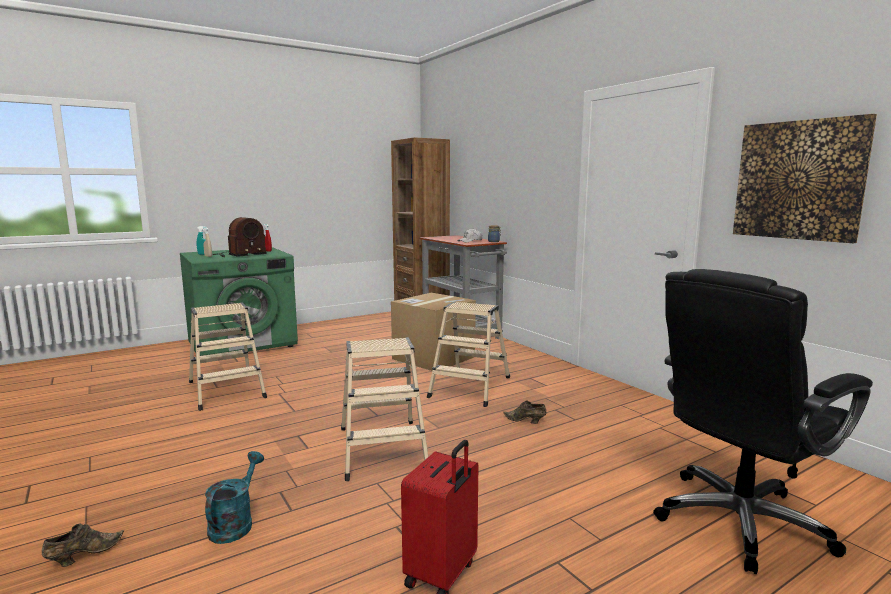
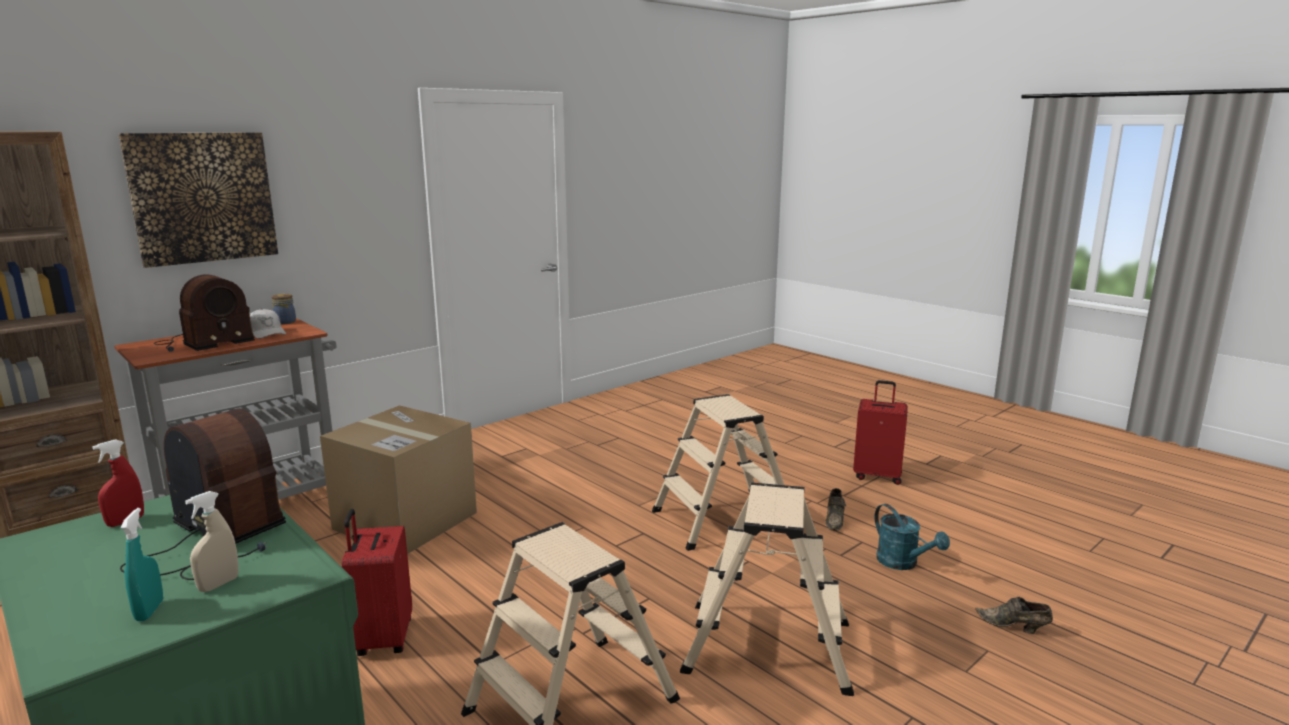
camera: 100 degrees left, 5 degrees up
(235, 524) = (903, 563): turquoise watering can -> turquoise watering can turned 120 degrees counterclockwise
(318, 358) = (382, 639): none -> red suitcase
(453, 238) = (204, 343): none -> radio
(470, 386) = (535, 487): beige step ladder -> beige step ladder (768, 647)
(525, 421) = (630, 456): brown shoe -> brown shoe (834, 520)
(740, 521) = (752, 403): black office chair -> none
(798, 180) = (626, 191): picture -> picture (202, 197)

